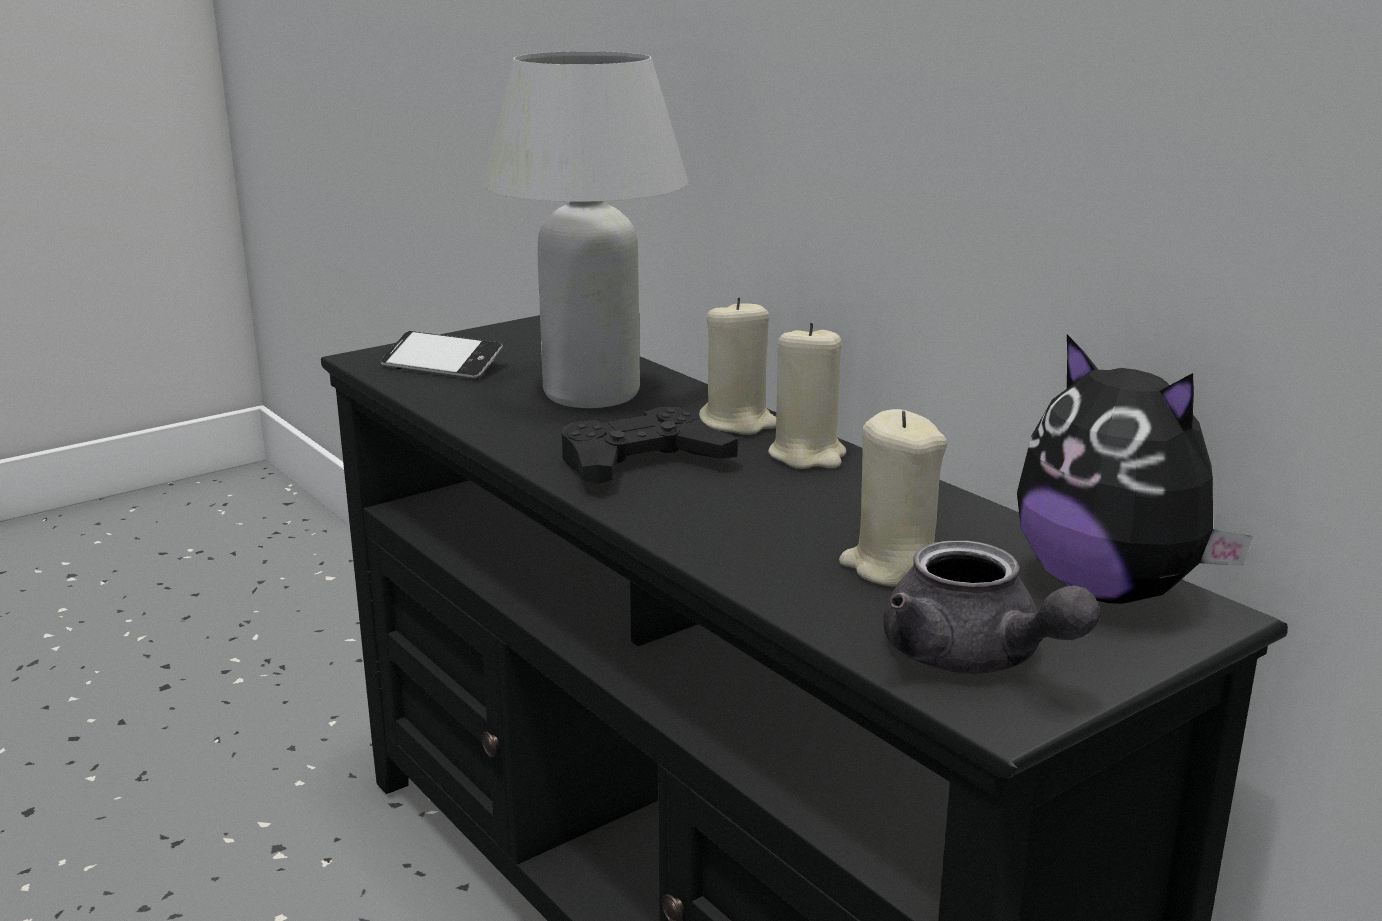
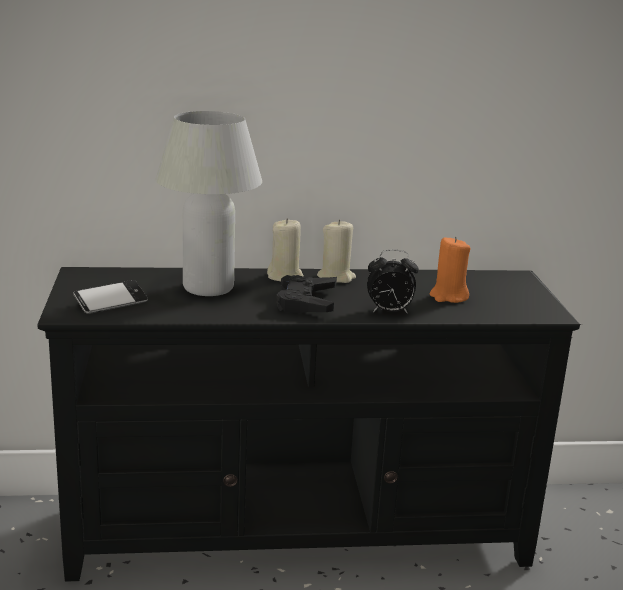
camera: 60 degrees left, 0 degrees up
(701, 534) = (389, 312): none -> alarm clock
(892, 567) = (448, 296): beige candle -> orange candle
(974, 659) = (521, 308): grey teapot -> none
(1111, 590) = (494, 279): plush toy -> none

